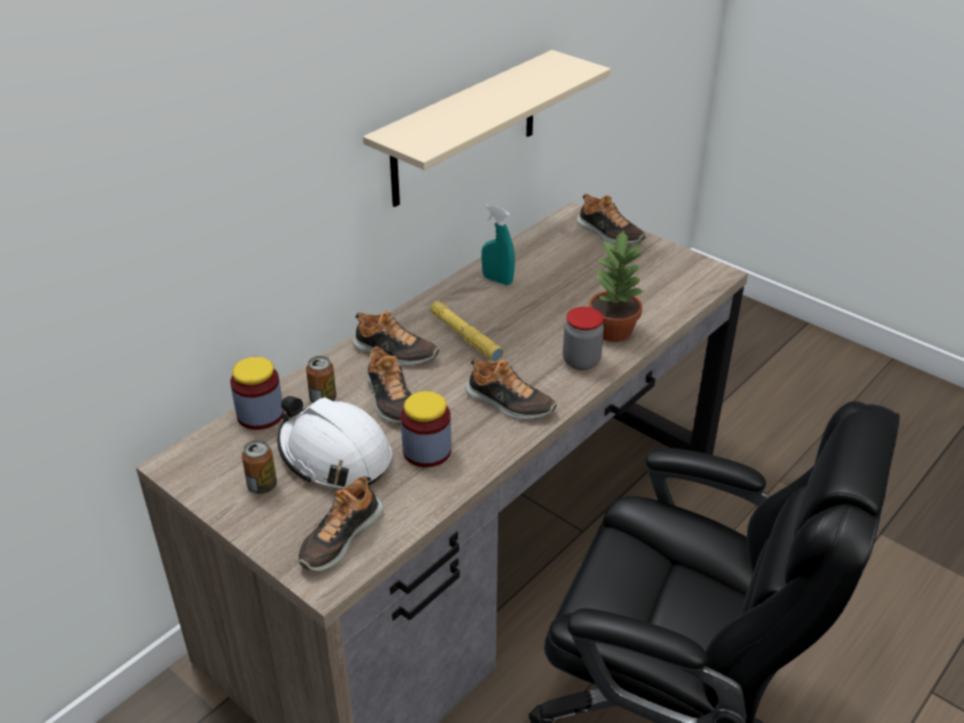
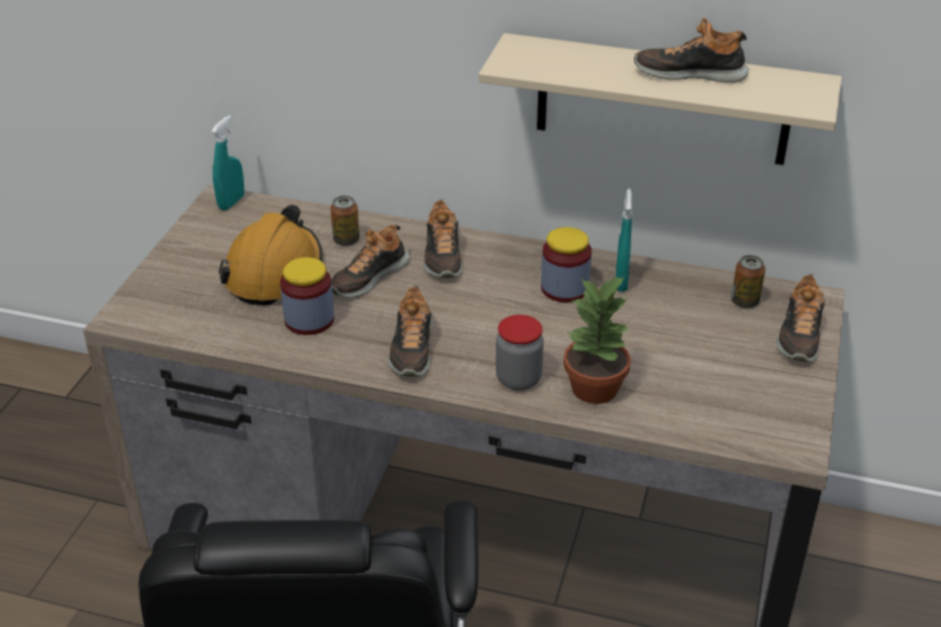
camera: 65 degrees right, 0 degrees up
(188, 457) = (231, 202): none -> turquoise spray bottle
(260, 415) = (304, 216): jar -> jar (564, 288)
(262, 485) = (216, 249): can -> can (744, 302)
(334, 455) = (274, 271): white hard hat -> orange hard hat
(340, 537) = (173, 308): shoe -> shoe (690, 73)
(465, 336) = (501, 290): yellow flashlight -> none

